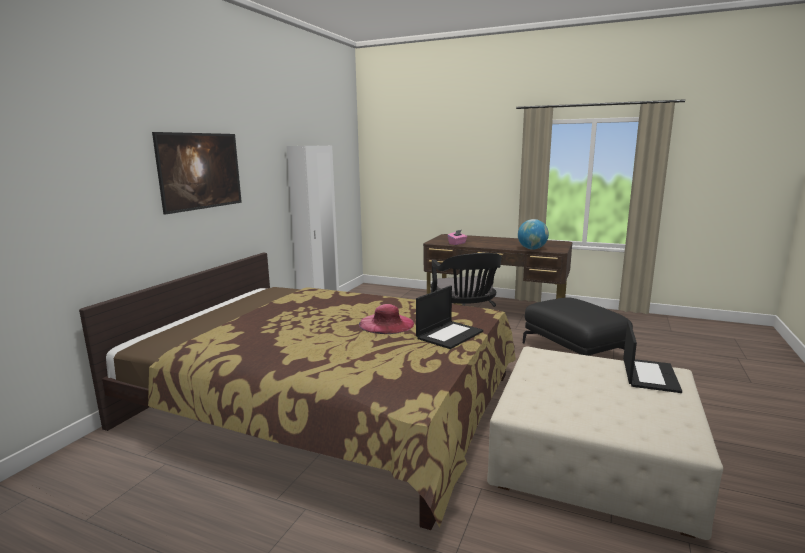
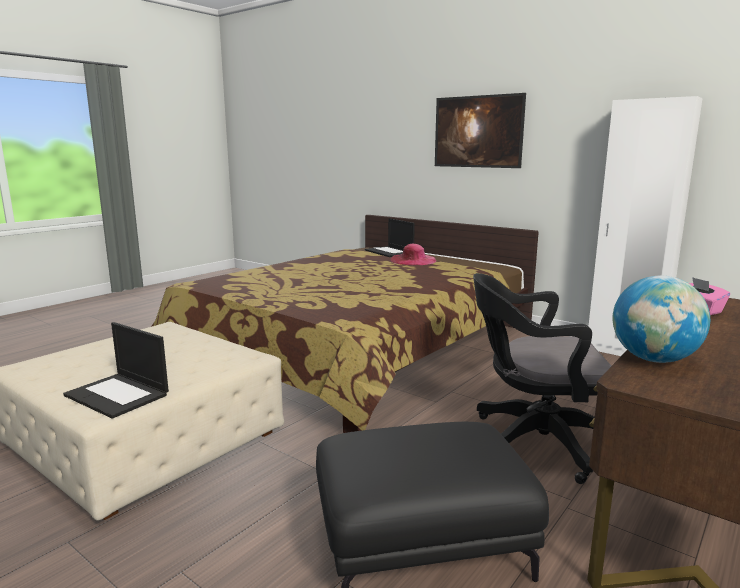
camera: 105 degrees right, 0 degrees up
(386, 323) = (339, 283): pink hat -> pink hat (413, 260)
(449, 334) = (285, 297): laptop -> laptop (390, 252)

